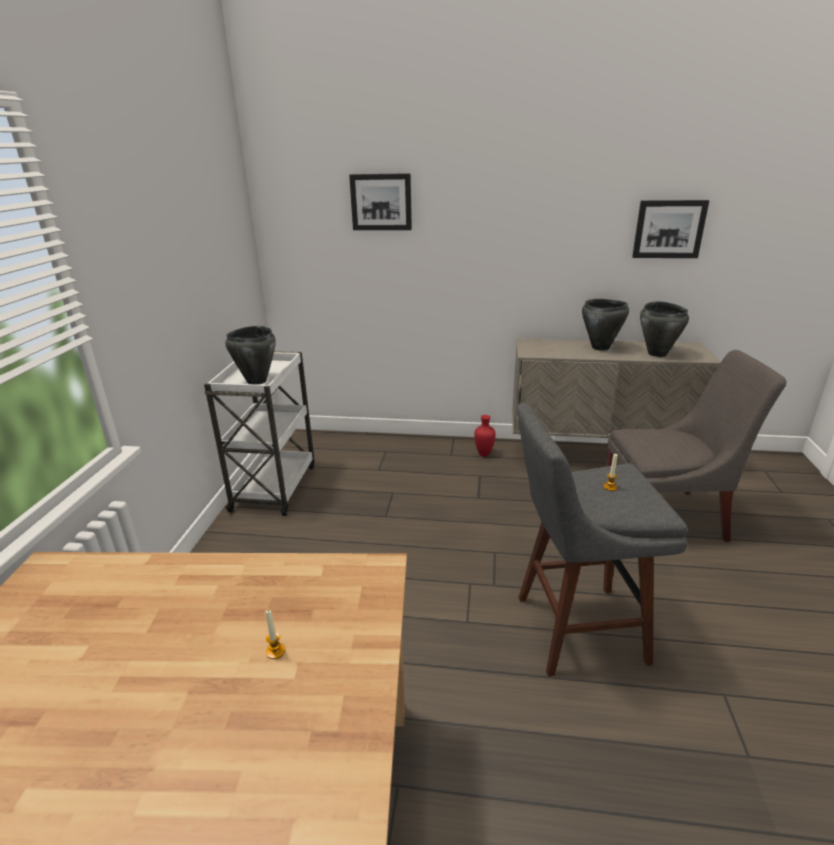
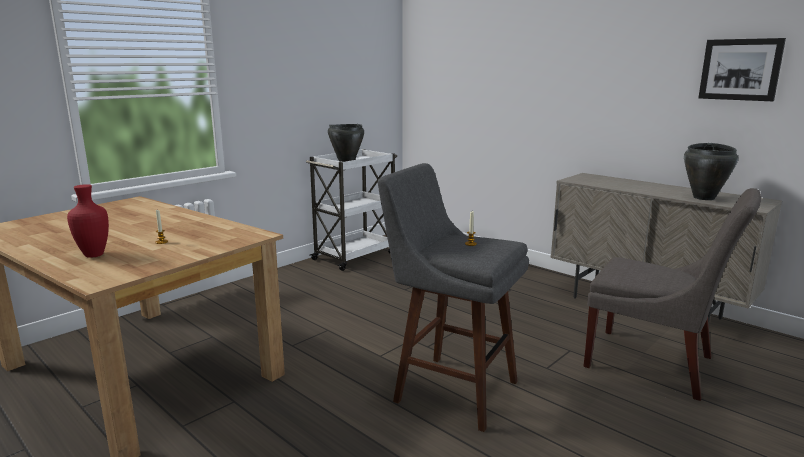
camera: 35 degrees right, 10 degrees down
(381, 202) = (484, 45): picture -> none
(483, 454) = (534, 278): red vase -> red vase (94, 255)
(600, 348) = (651, 187): black cooking pot -> none

